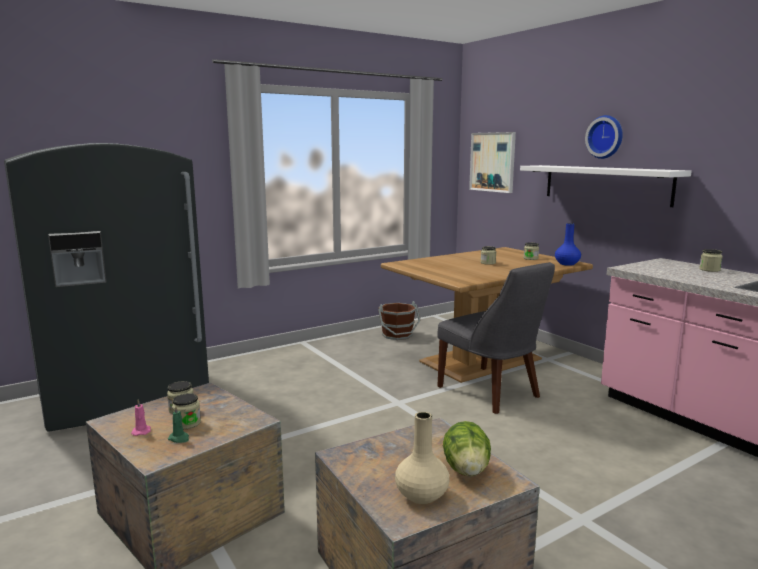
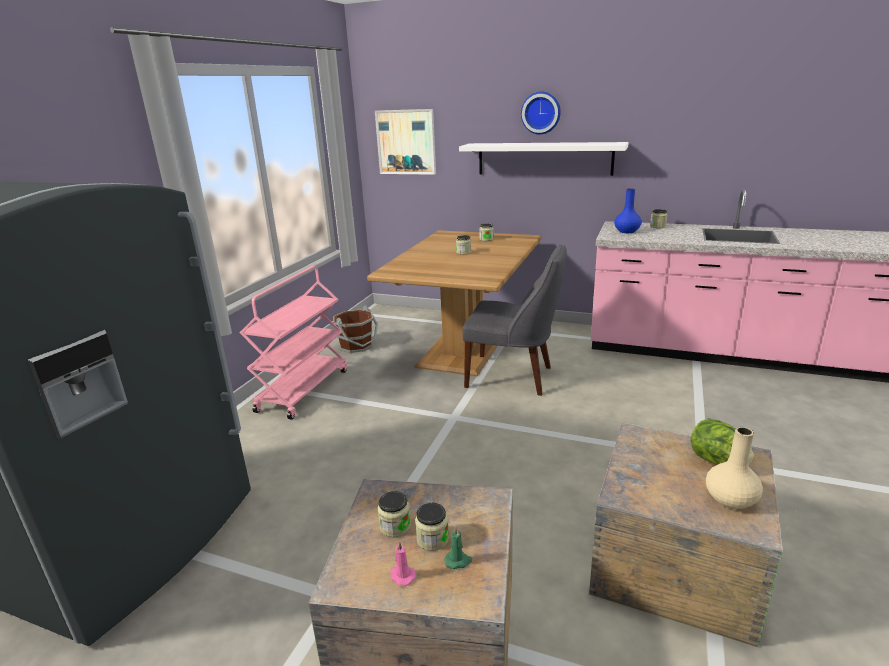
camera: 35 degrees left, 10 degrees up
(321, 351) = (303, 390): none -> pink cart
(566, 264) = (524, 239): blue vase -> blue vase (626, 231)

